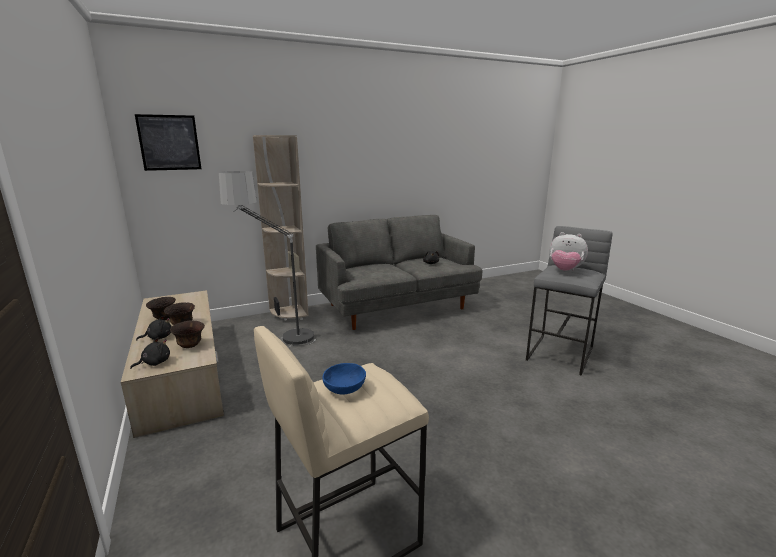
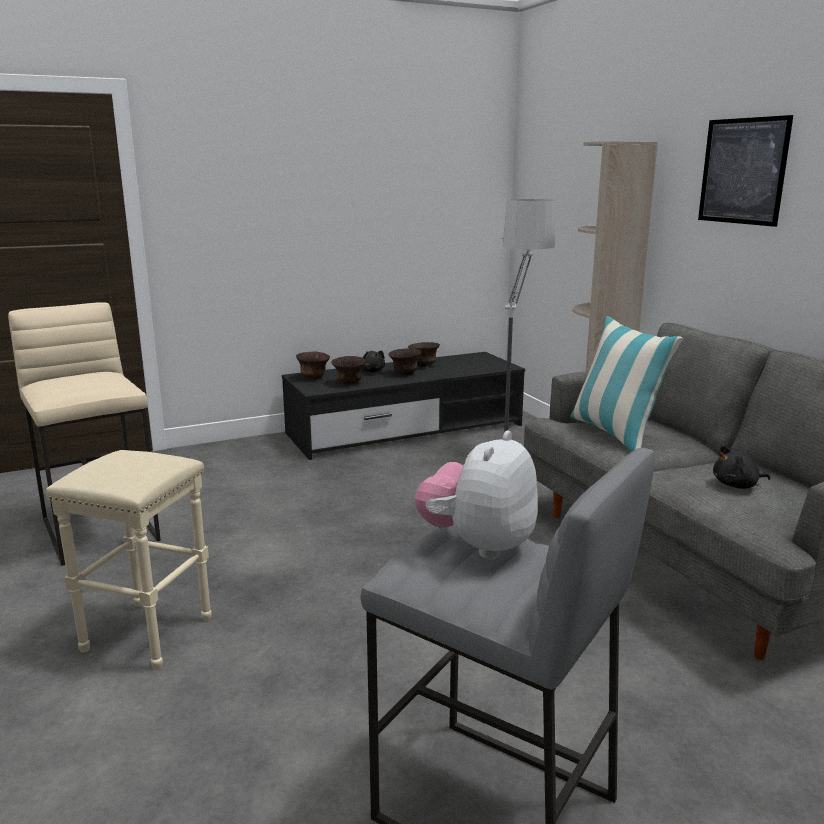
camera: 90 degrees right, 0 degrees up
(154, 363) = (313, 378): black plush toy -> brown bowl
(169, 142) = (548, 156): picture -> picture (743, 171)
(181, 370) = (405, 429): beige tv stand -> black tv stand
(344, 389) = (83, 377): blue bowl -> none
(374, 272) = (615, 433): none -> pillow
(500, 458) = (147, 632): none -> beige stool

